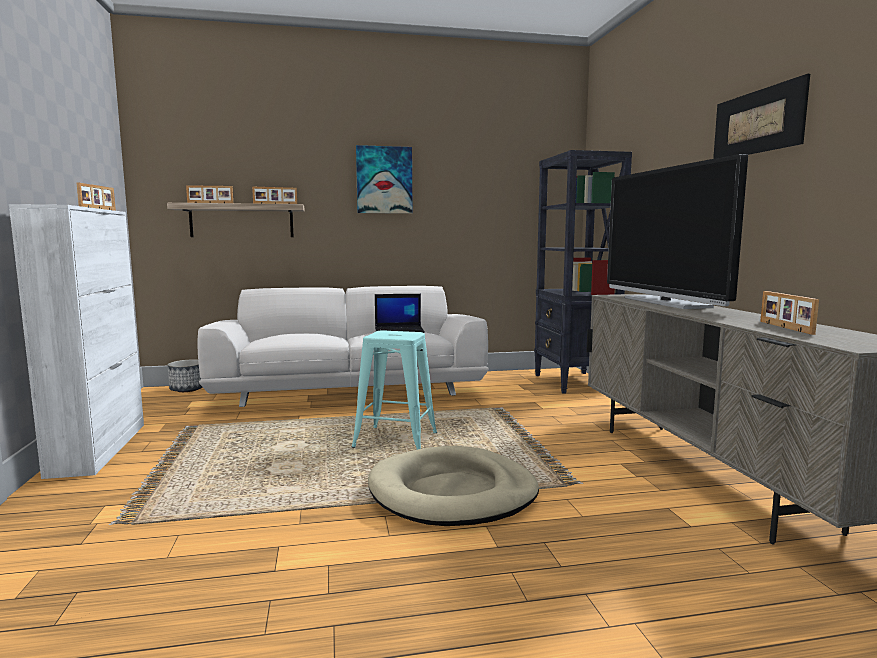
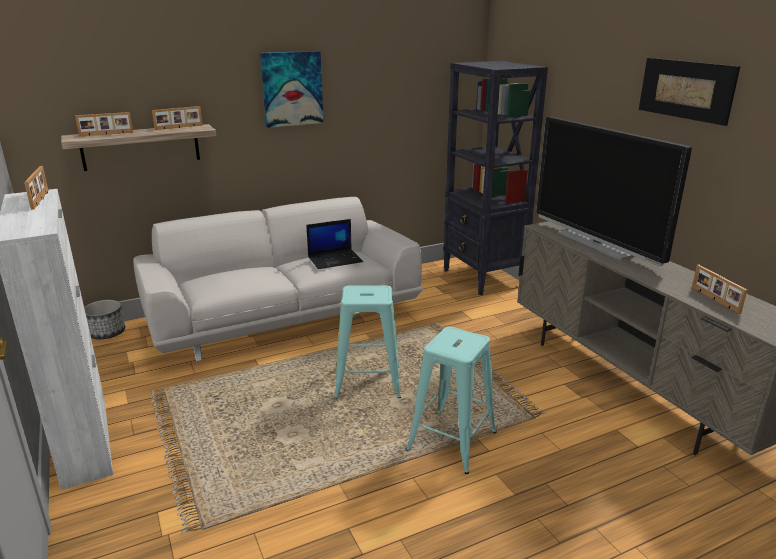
camera: 15 degrees left, 15 degrees up
(453, 493) = (452, 441): beige dog bed -> turquoise stool

